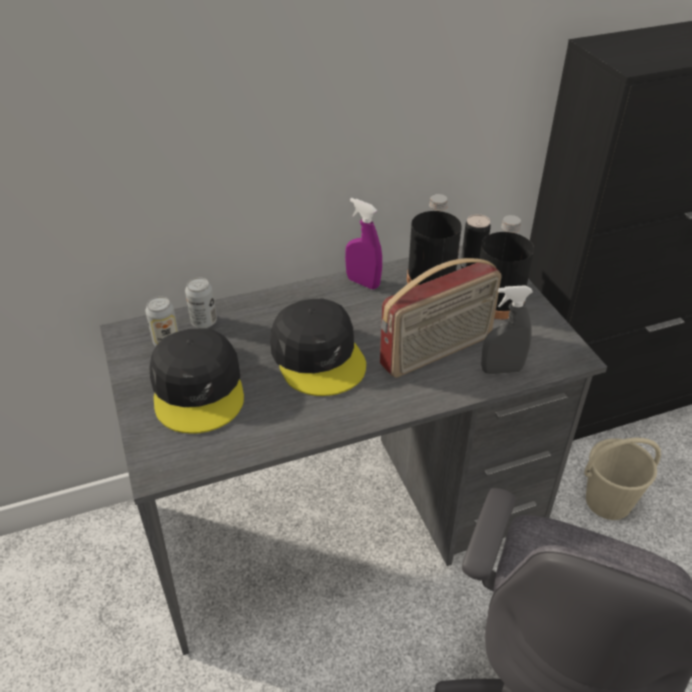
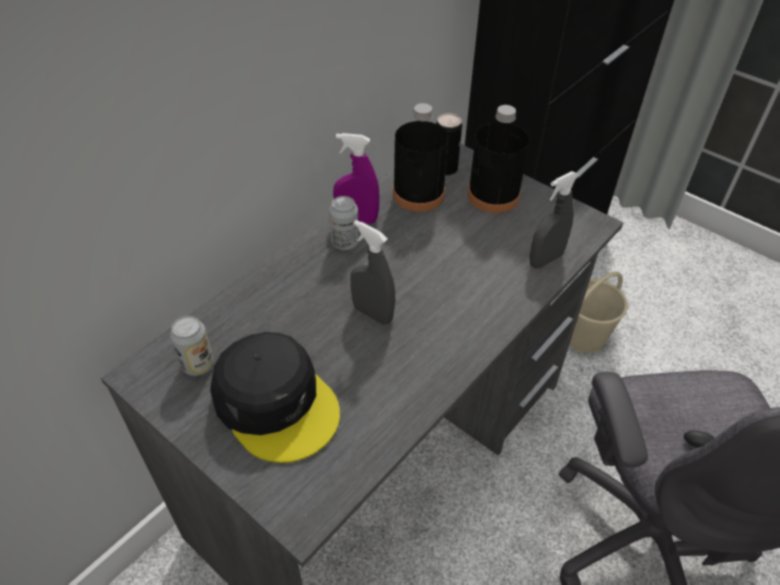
camera: 30 degrees left, 5 degrees up
(204, 322) = (223, 325): can -> can (345, 243)
(318, 356) = (372, 314): black cap -> grey spray bottle
(437, 352) = (479, 264): radio -> none

